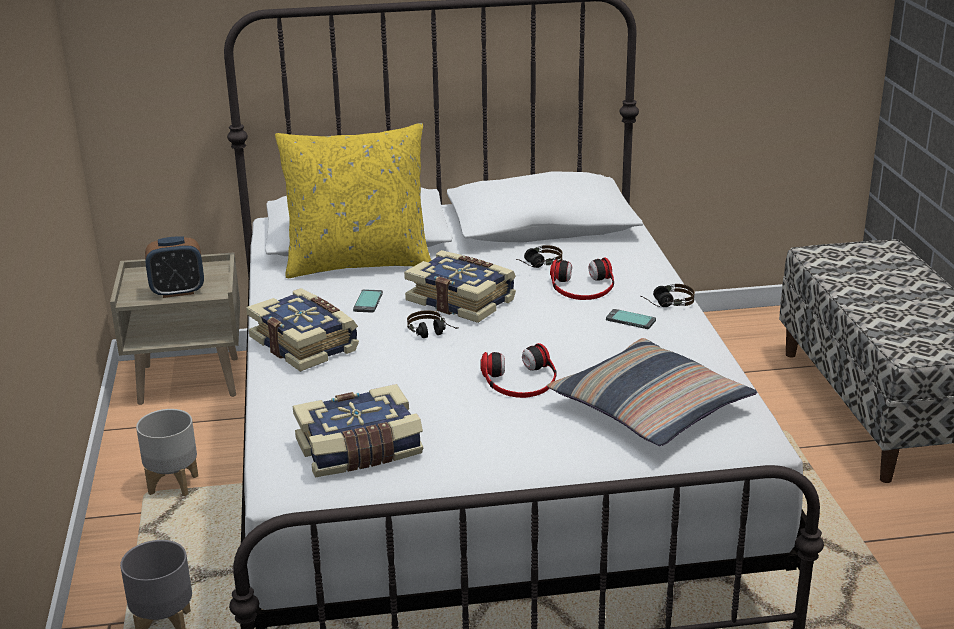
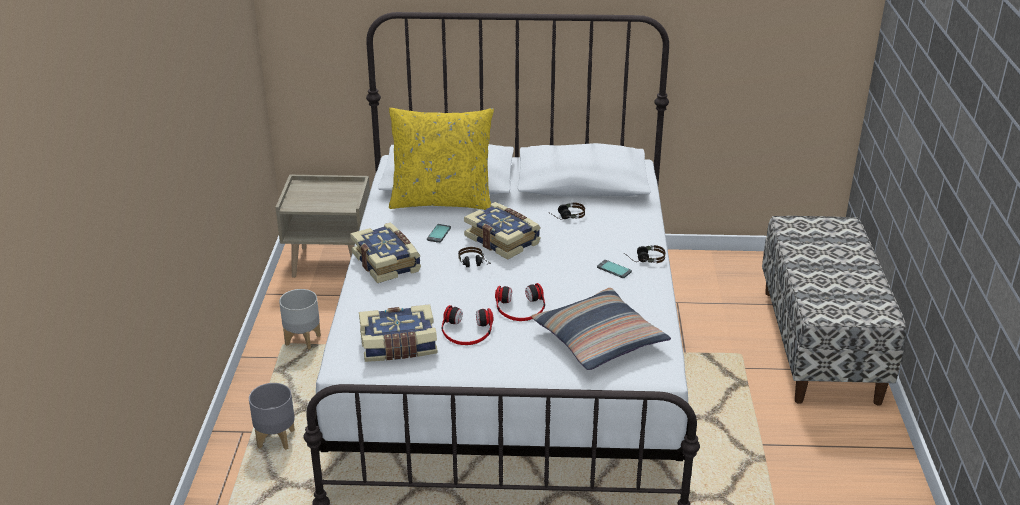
camera: 10 degrees right, 5 degrees up
(178, 291) = (323, 203): alarm clock -> none
(582, 287) = (591, 239): headphones -> headphones (466, 331)

